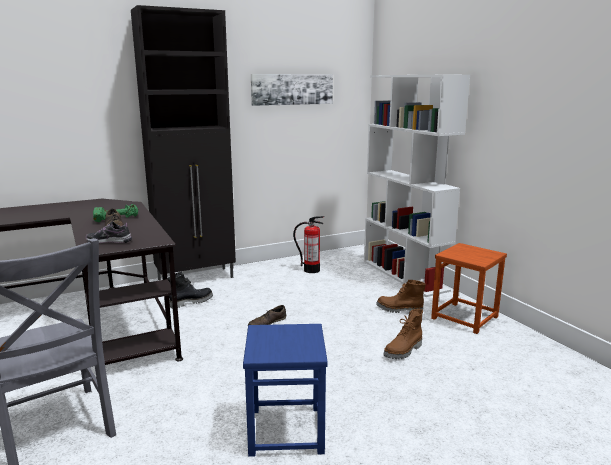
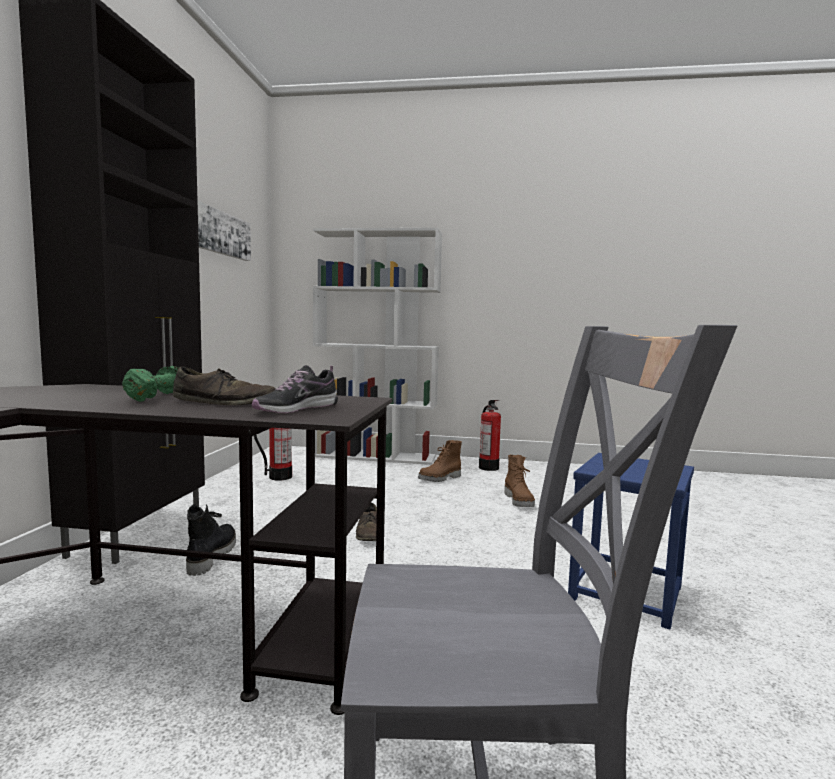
camera: 55 degrees left, 10 degrees down
(465, 318) = (489, 467): brown stool -> fire extinguisher

